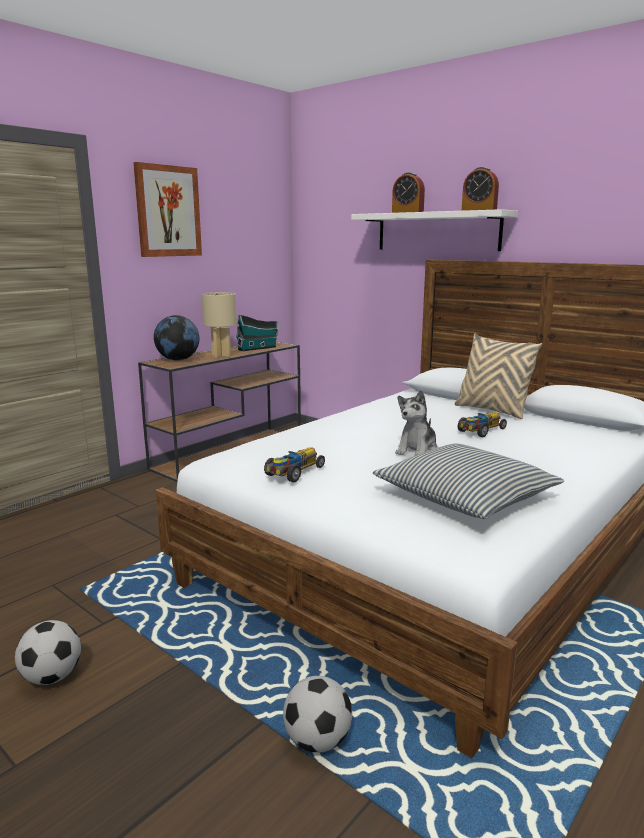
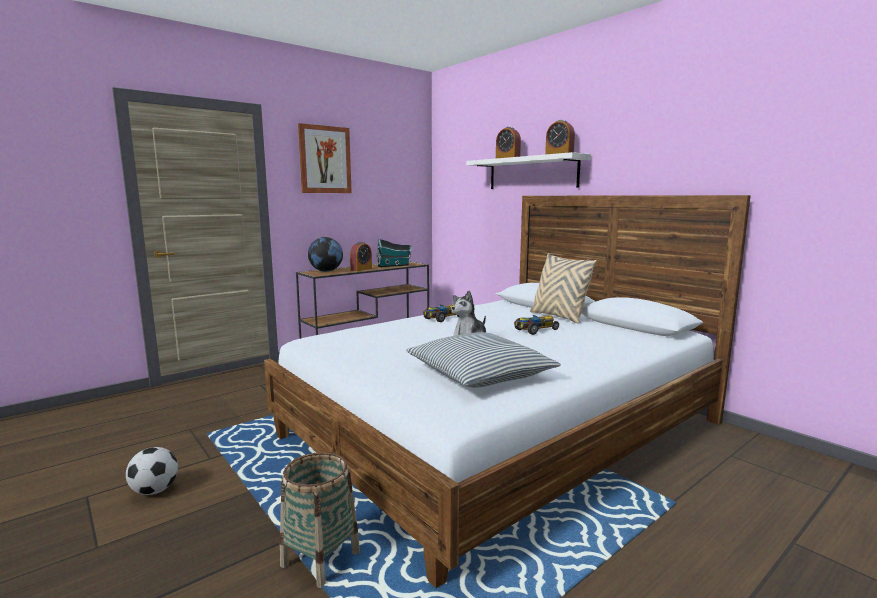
camera: 10 degrees right, 5 degrees down
(221, 355) = (361, 269): beige table lamp -> alarm clock
(293, 473) = (356, 350): toy car -> toy car (442, 318)
(317, 740) = (320, 559): football -> basket

